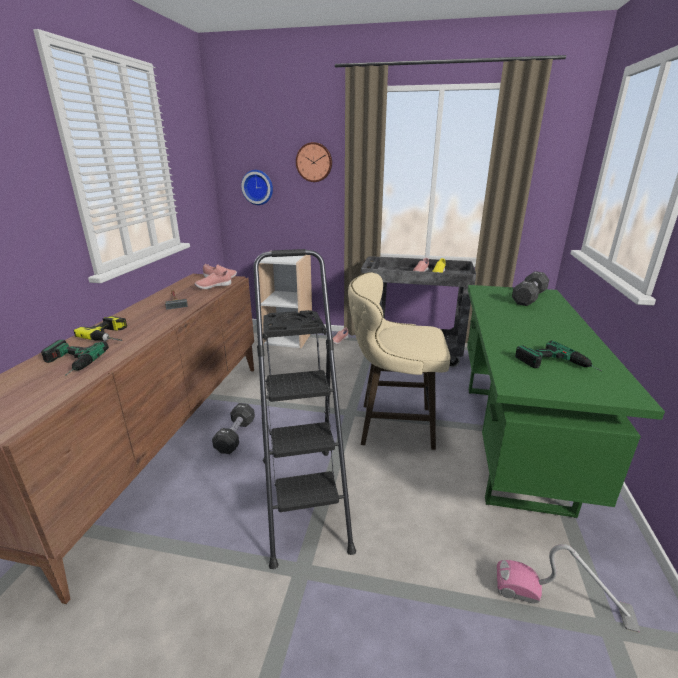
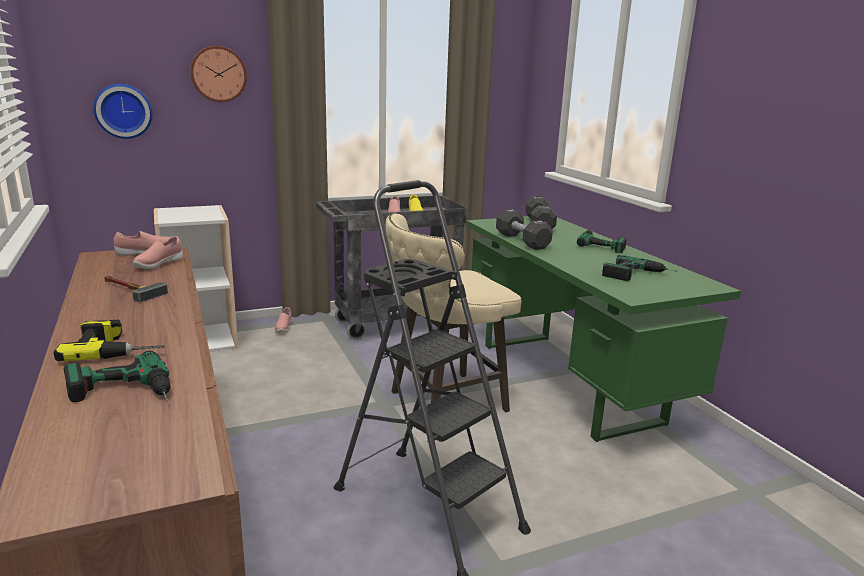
camera: 35 degrees left, 5 degrees down
(235, 436) = (264, 477): black dumbbell -> black dumbbell (522, 241)
(562, 600) = (710, 488): vacuum cleaner -> none
(567, 326) = (602, 244): none -> power drill

